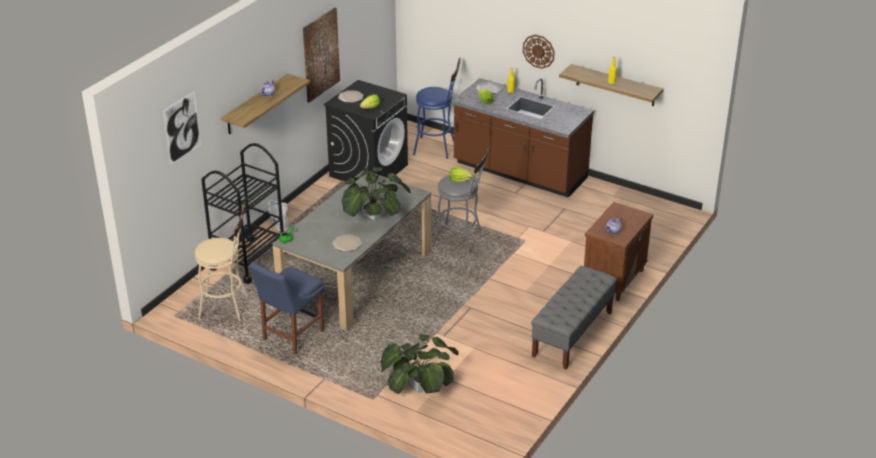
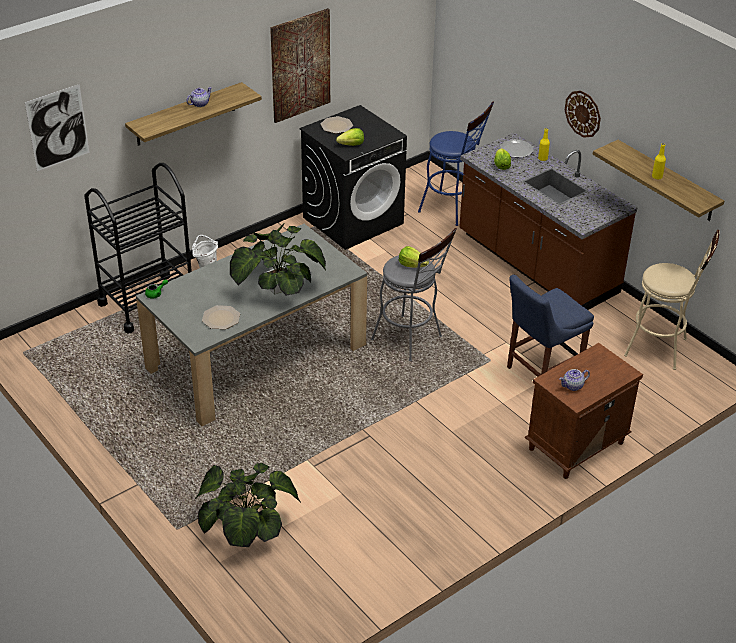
camera: 20 degrees right, 5 degrees up
(228, 307) = (87, 358): beige stool -> beige stool (661, 348)
(291, 337) = (133, 416): blue chair -> blue chair (540, 372)
(572, 334) = (478, 510): grey bench -> none

